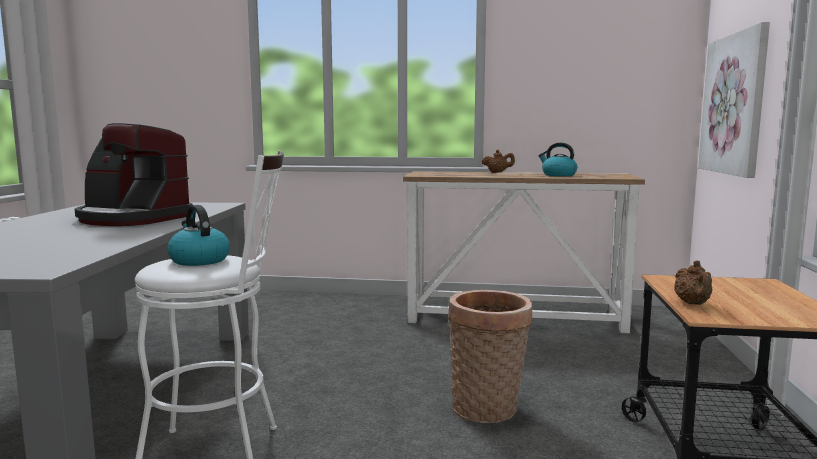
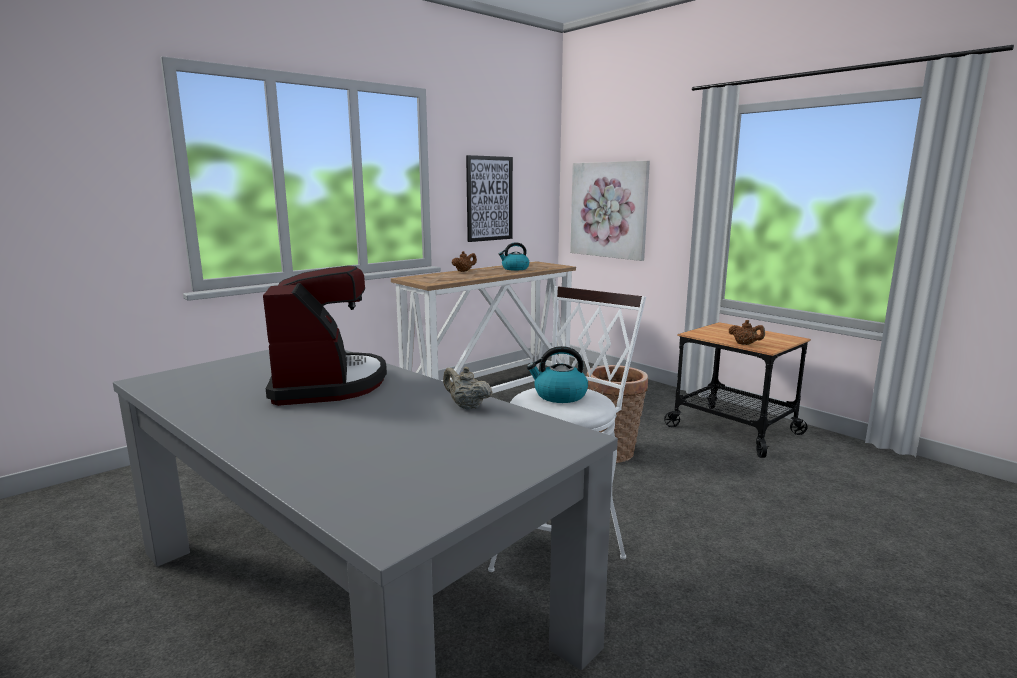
camera: 50 degrees left, 5 degrees up
(105, 242) = (466, 406): none -> beige teapot
(132, 219) = (327, 383): coffee machine -> coffee machine turned 75 degrees counterclockwise
(572, 94) = (489, 198): none -> picture

